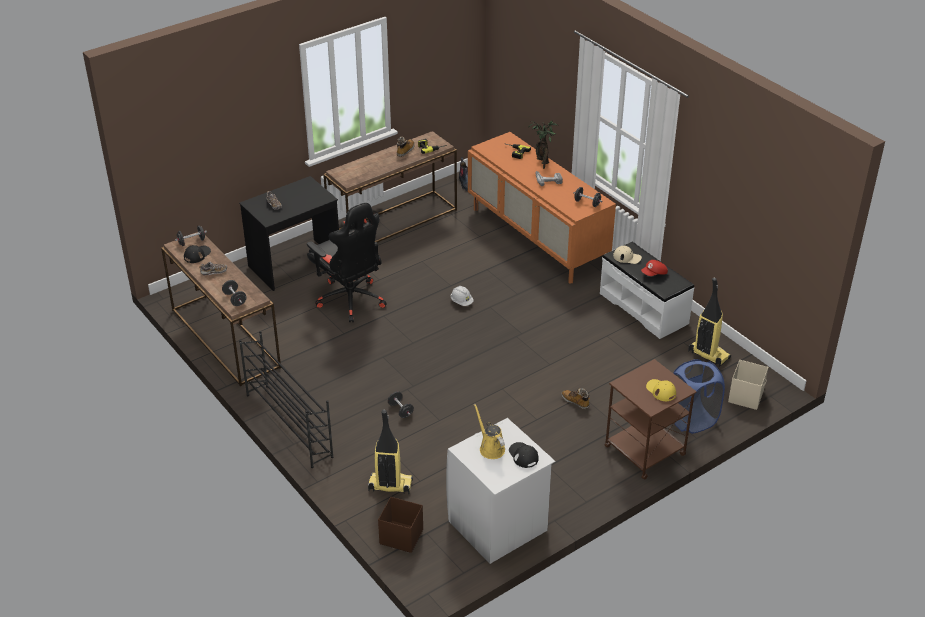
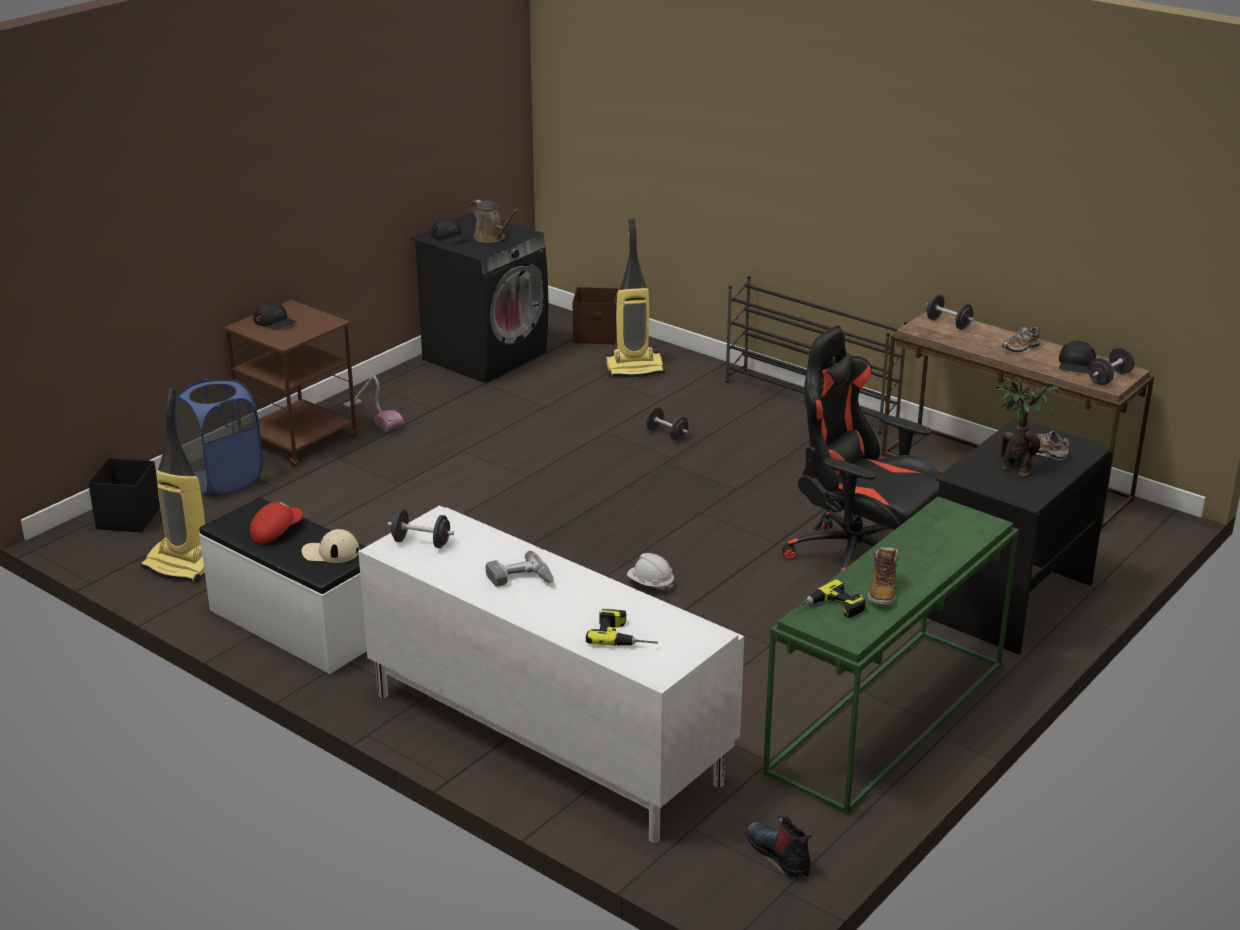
camera: 165 degrees right, 10 degrees down
(393, 221) = (888, 720): brown console table -> green console table
(490, 448) = (492, 237): yellow watering can -> brown watering can
(497, 527) = (484, 355): white washing machine -> black washing machine
(536, 238) = (548, 735): orange cabinet -> white cabinet
(542, 162) = (546, 619): potted plant -> potted plant (1014, 469)
(575, 402) = (408, 476): boot -> none
(592, 466) = (373, 416): none -> vacuum cleaner
(661, 391) = (275, 321): yellow cap -> black cap
(746, 396) = (128, 518): beige storage box -> black storage box

